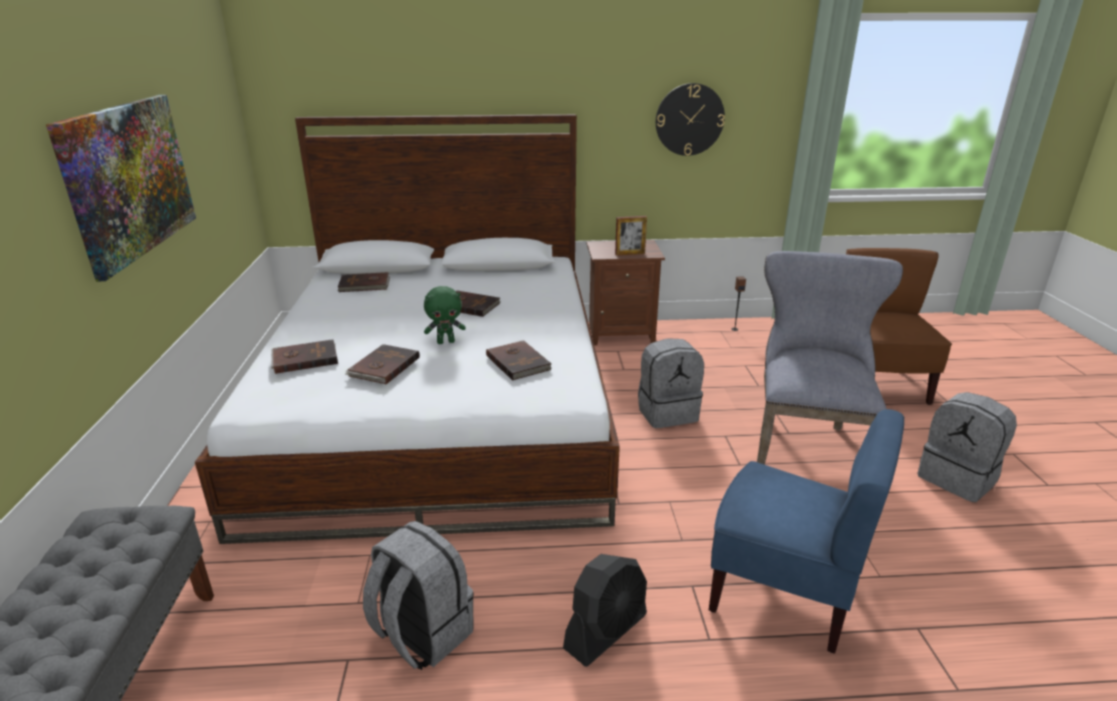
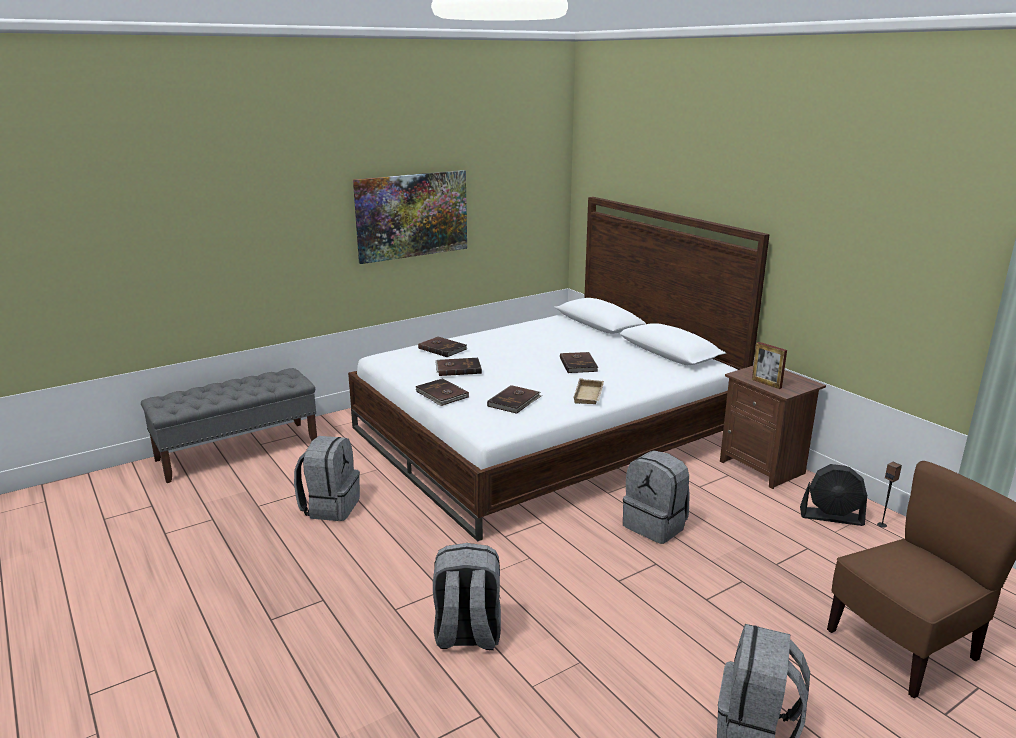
camera: 60 degrees right, 5 degrees down
(364, 285) = (563, 329): brown book -> brown book (441, 395)
(446, 342) = (517, 375): green plush toy -> none
(551, 324) = (589, 396): none -> beige tray
(606, 631) = (374, 566): black fan -> black fan (831, 517)
(689, 119) = (880, 264): wall clock -> none
(783, 593) = (467, 635): blue chair -> grey backpack
(804, 445) = (694, 612): grey chair -> none

